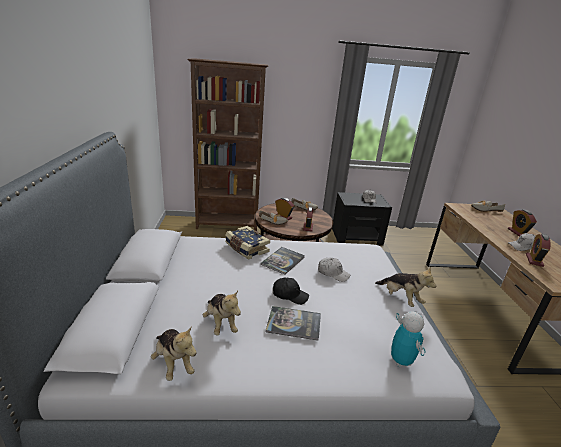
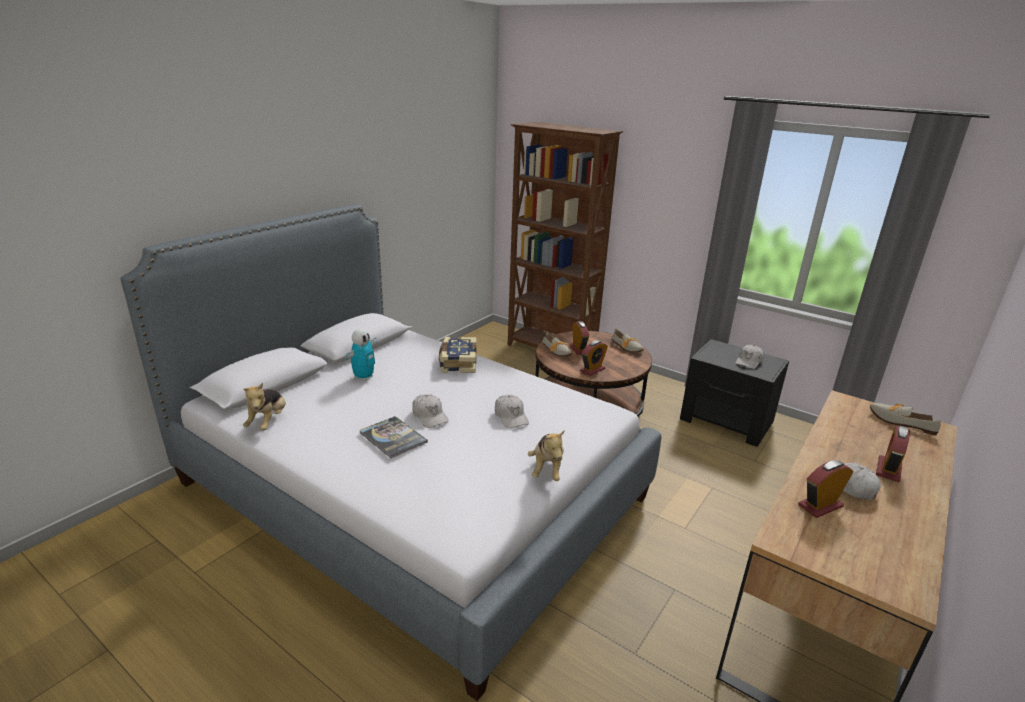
camera: 40 degrees right, 0 degrees up
(220, 323) = (338, 412): plush toy -> none
(283, 261) = (476, 386): book -> none
(290, 295) = (430, 416): black cap -> white cap
(400, 361) = (437, 510): toy robot -> toy robot (364, 377)

